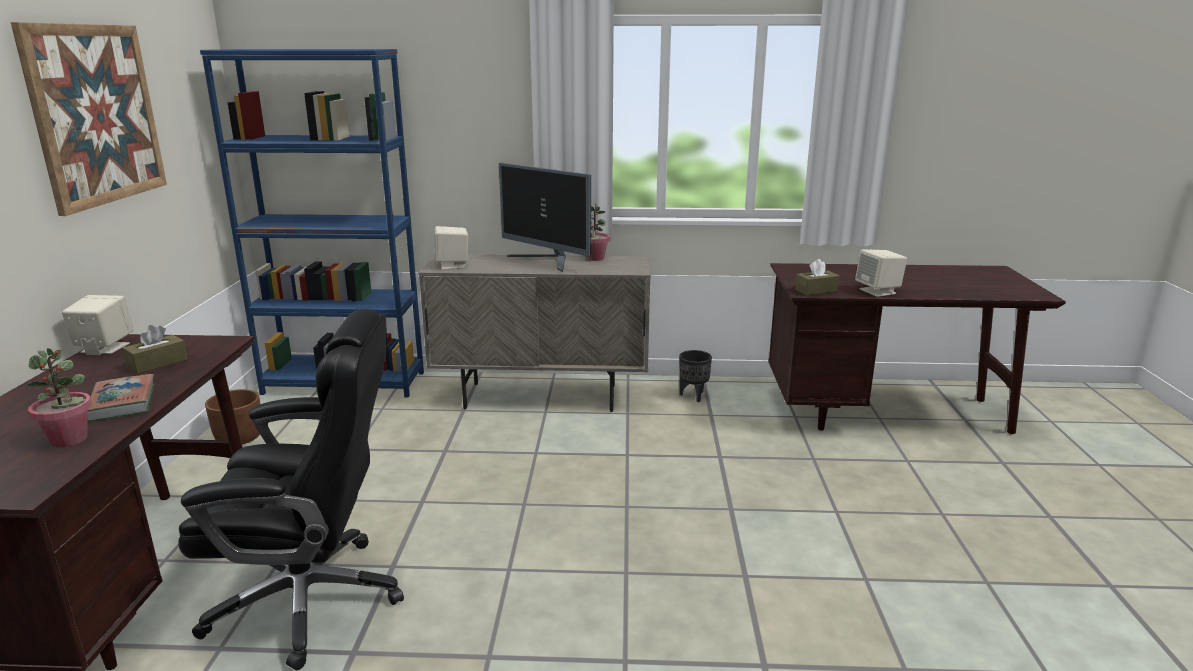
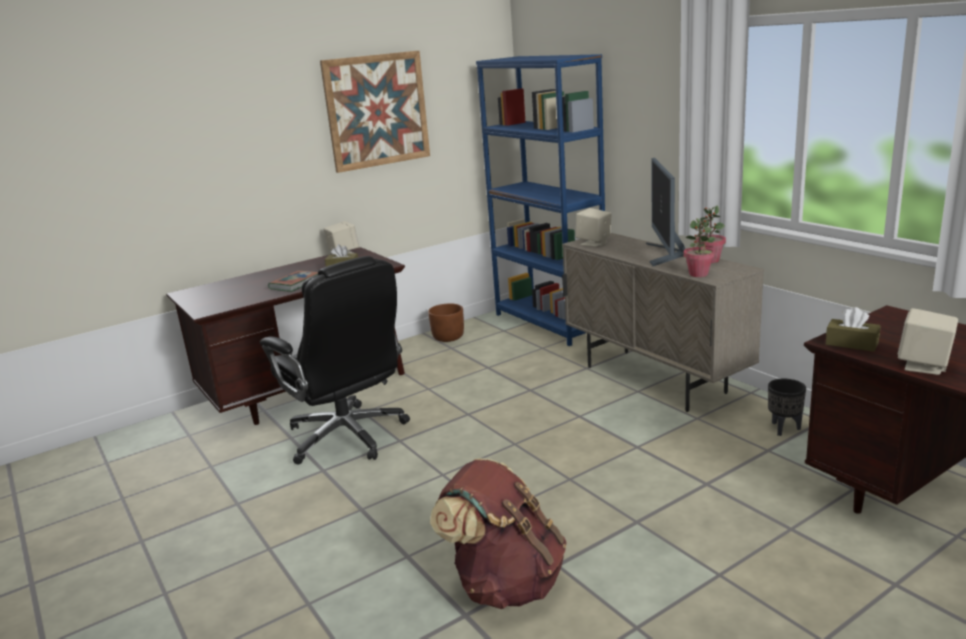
camera: 55 degrees right, 0 degrees up
(70, 440) = (252, 295): potted plant -> potted plant (698, 274)
(741, 617) = (505, 583): none -> brown backpack

